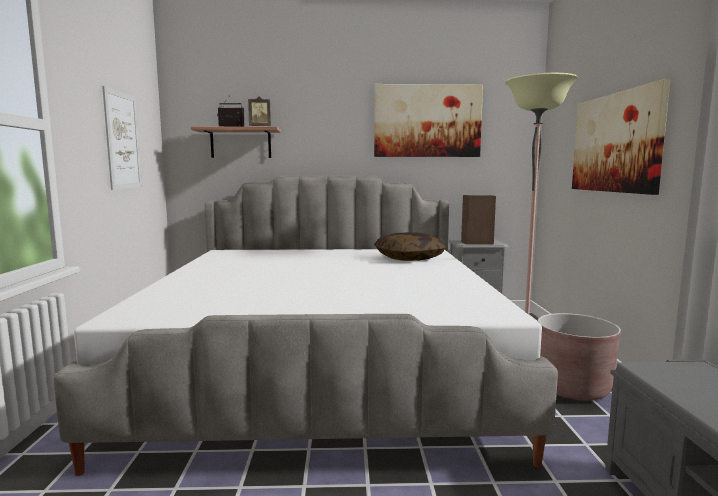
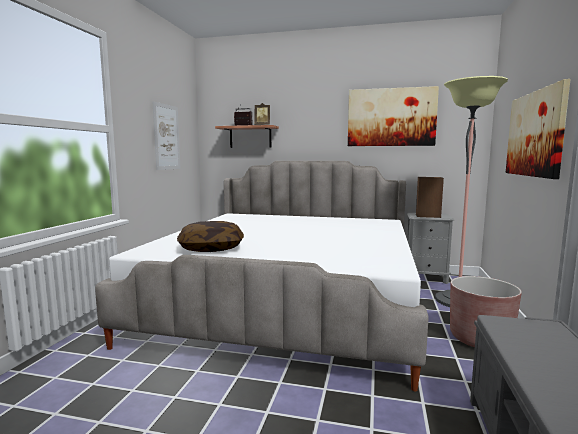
camera: 15 degrees right, 0 degrees up
(409, 258) = (363, 225): pillow -> pillow (211, 248)

